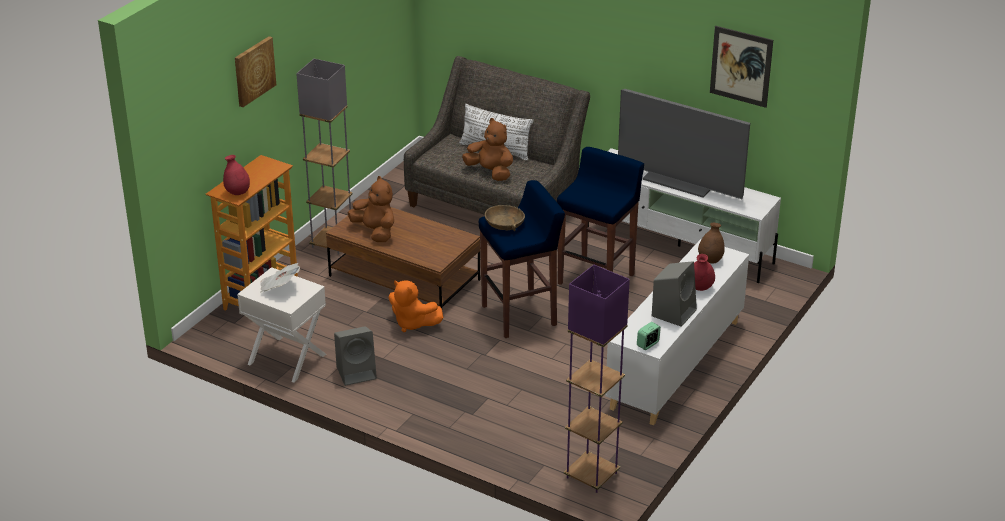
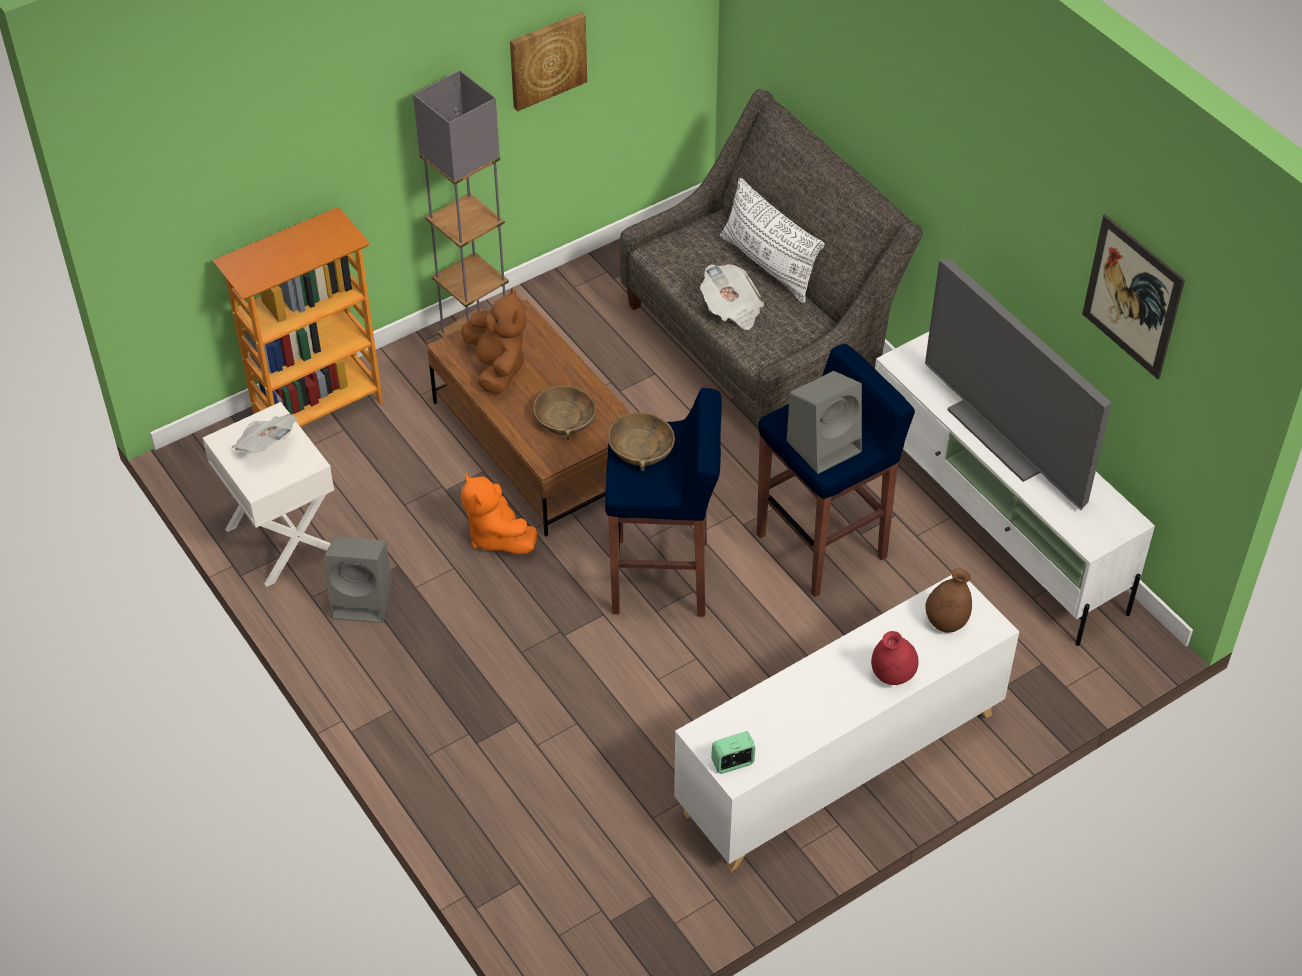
camera: 25 degrees right, 15 degrees up
(237, 193) = (257, 273): red vase -> none
(253, 71) = (330, 82): picture -> picture (547, 60)
(432, 243) = (565, 419): none -> brown bowl
(490, 172) = (732, 309): brown plush toy -> newspaper
(591, 475) = (577, 932): purple floor lamp -> none
(674, 312) = (817, 711): grey speaker -> grey speaker (825, 445)

